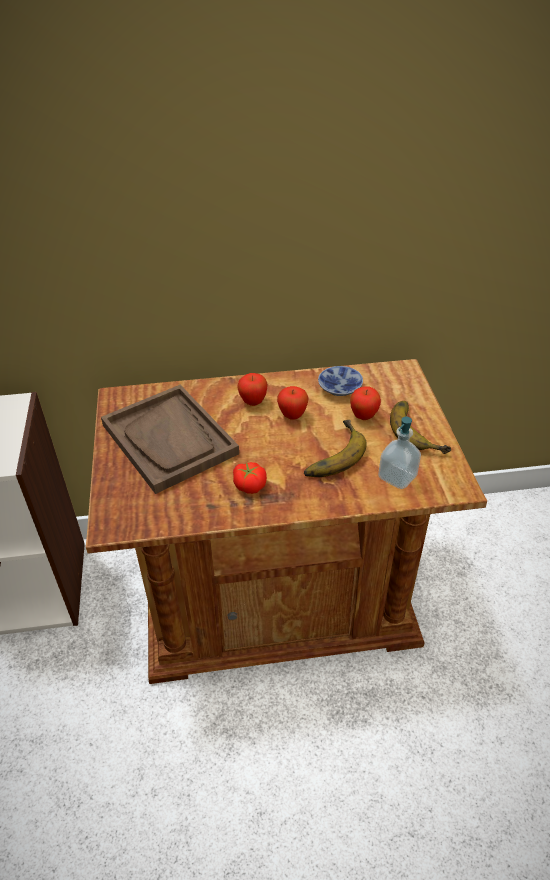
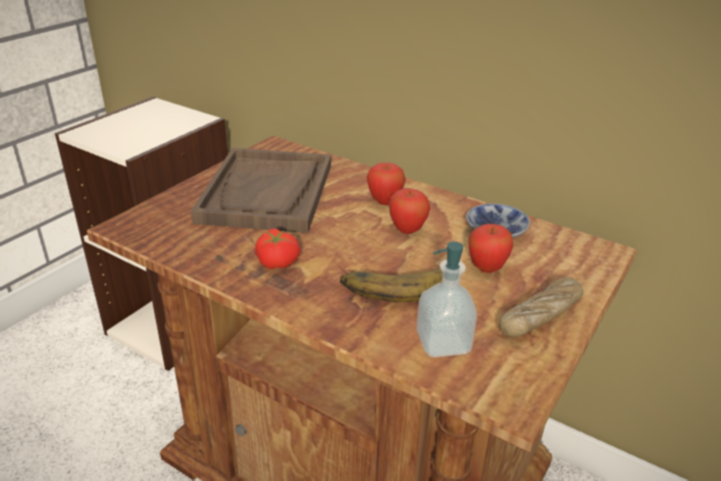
camera: 40 degrees right, 10 degrees down
(419, 430) = (540, 315): banana -> bread

